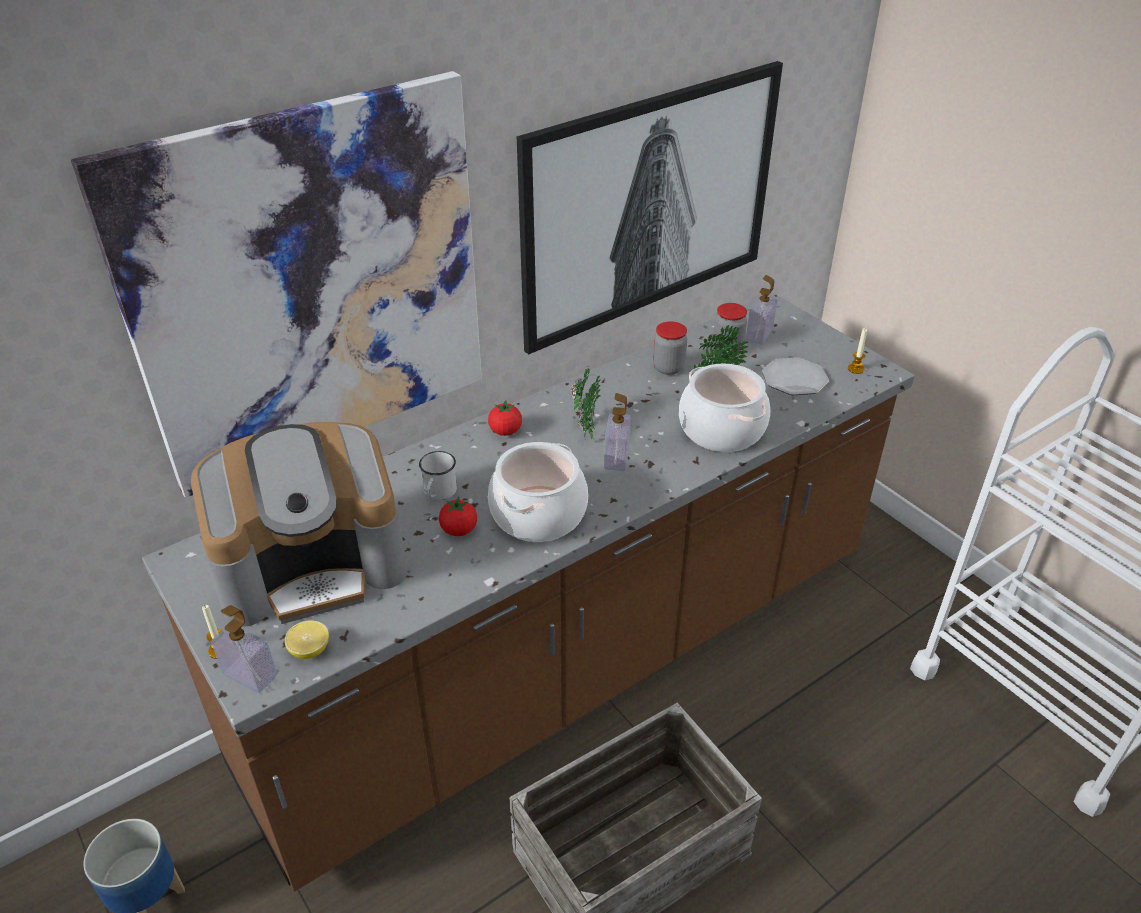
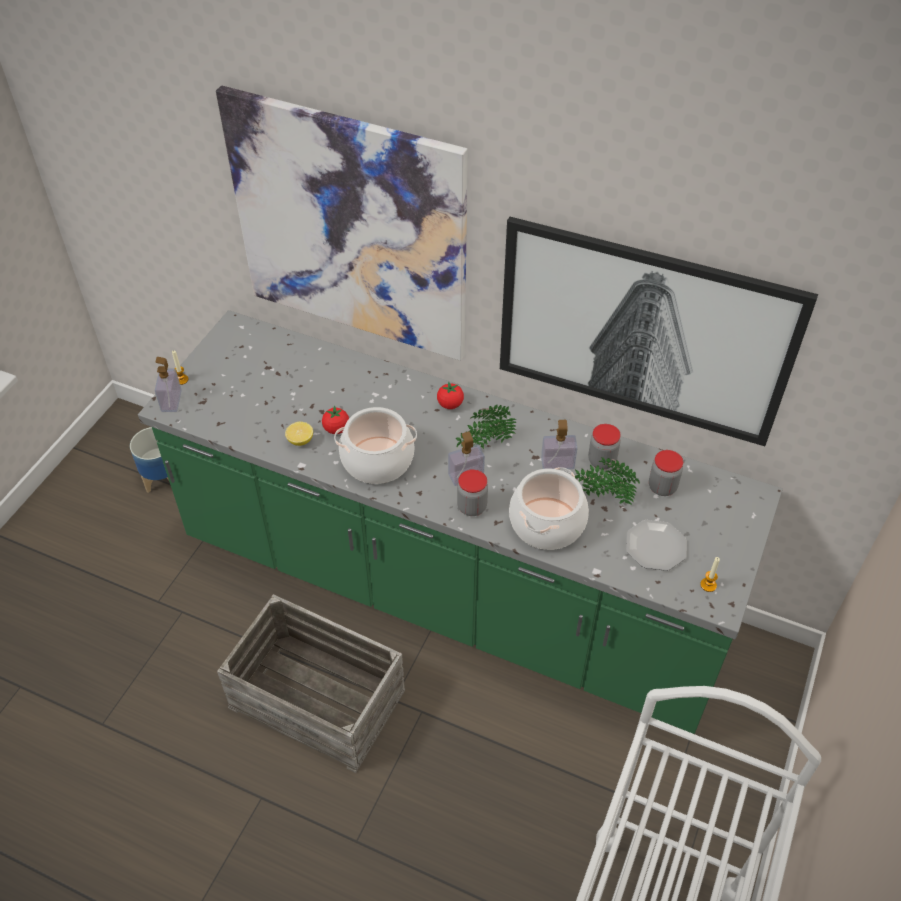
camera: 60 degrees right, 10 degrees up
(310, 650) = (201, 415): lemon -> lemon (300, 440)
(312, 565) = (265, 380): coffee machine -> none
(438, 493) = (363, 402): white mug -> none
(570, 660) = (450, 589): brown counter -> green counter
(663, 470) = (472, 507): none -> jar
(759, 335) = (702, 501): soap dispenser -> soap dispenser (557, 463)

